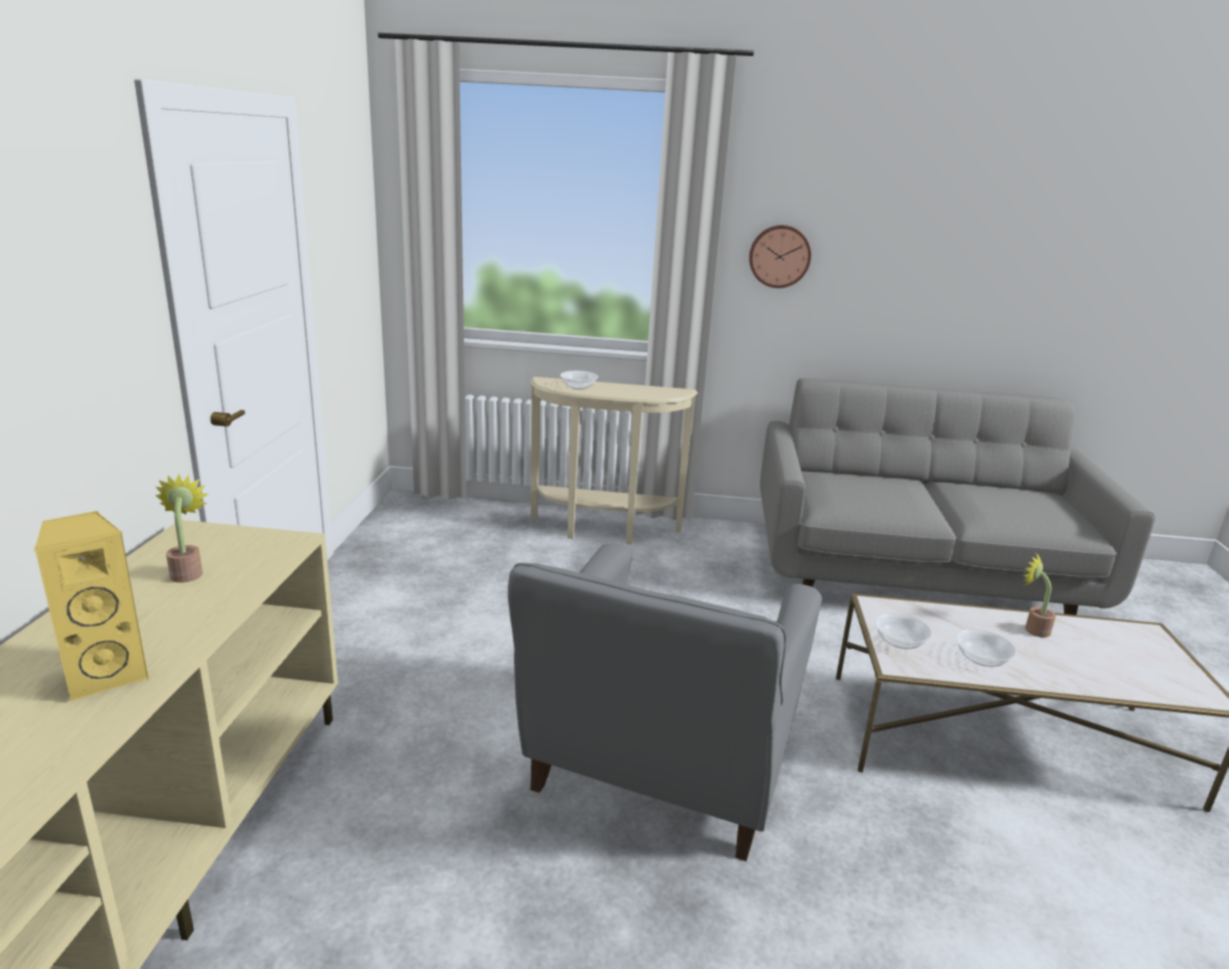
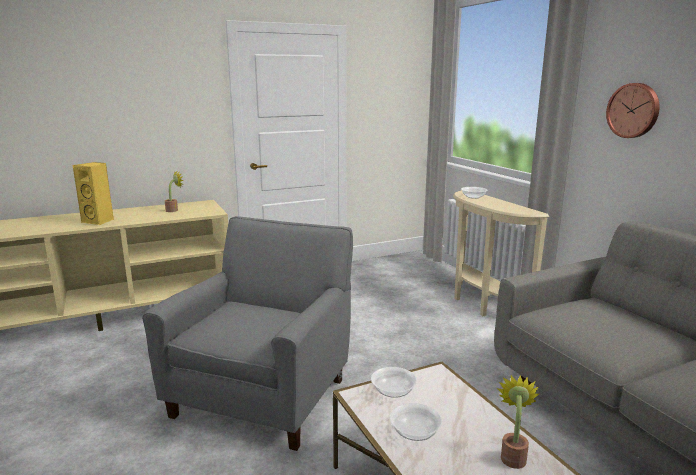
camera: 60 degrees right, 5 degrees down
(659, 772) = (264, 392): grey armchair -> grey armchair turned 120 degrees clockwise

